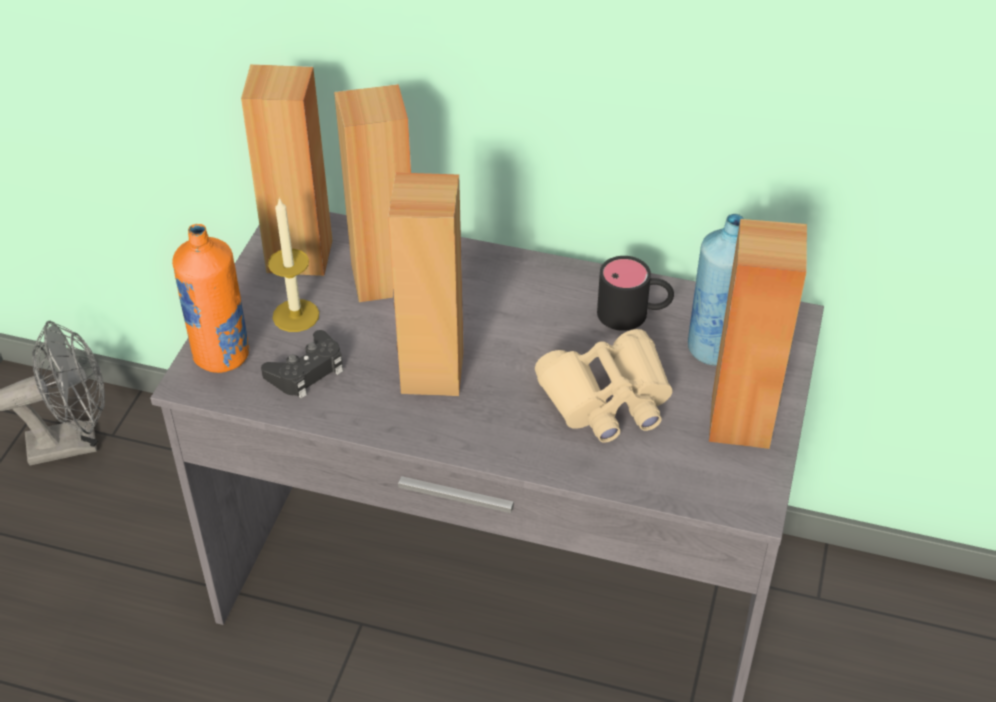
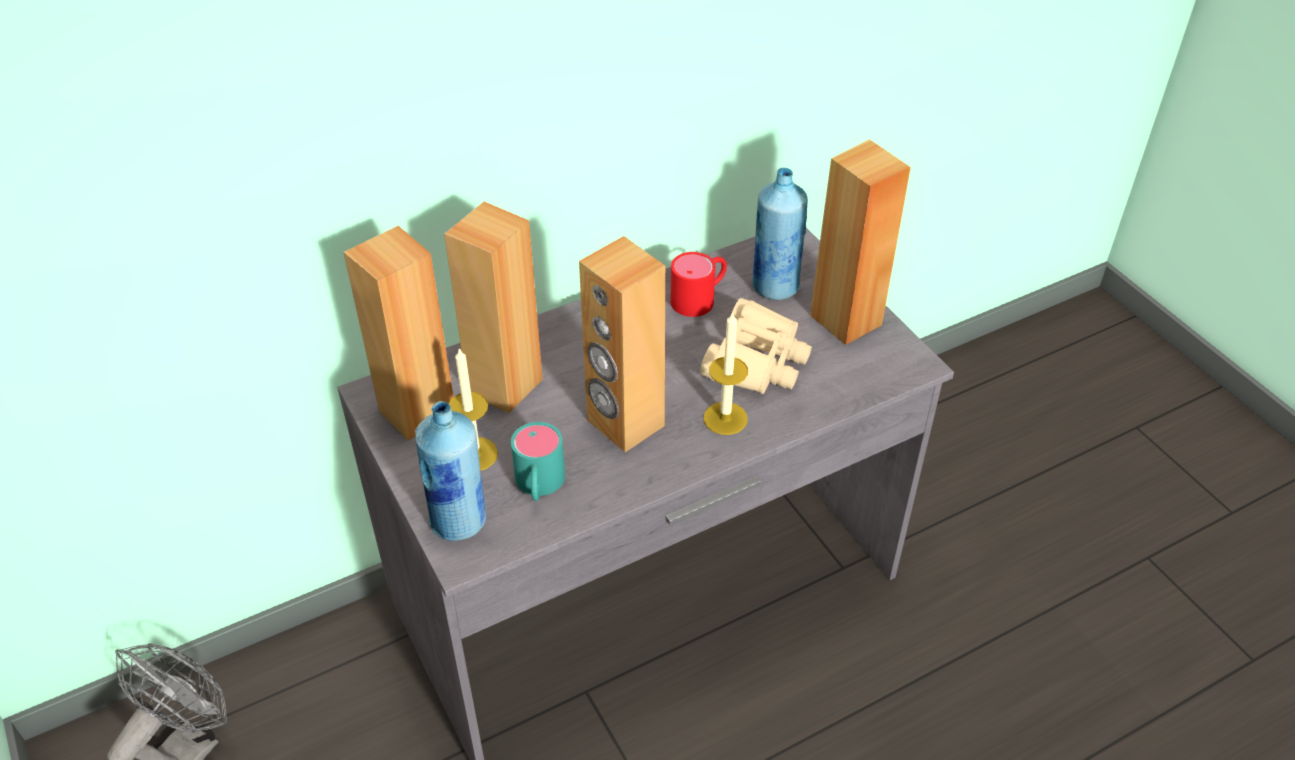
camera: 45 degrees left, 0 degrees up
(221, 356) = (459, 522): orange bottle -> blue bottle
(307, 371) = (539, 486): black game controller -> turquoise mug
(515, 426) = (725, 418): none -> candle
(634, 314) = (700, 297): black mug -> red mug

